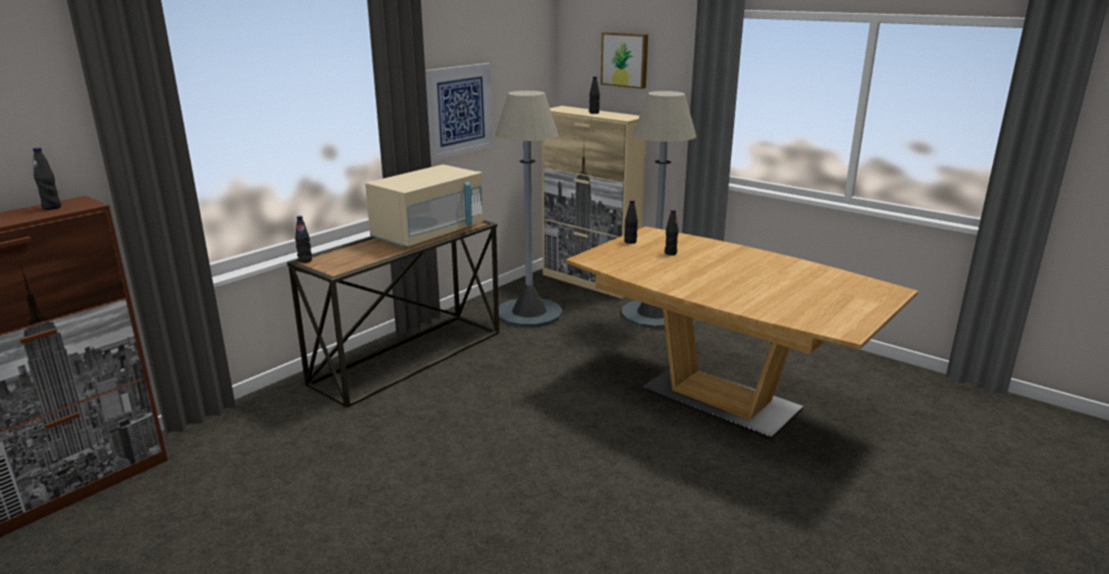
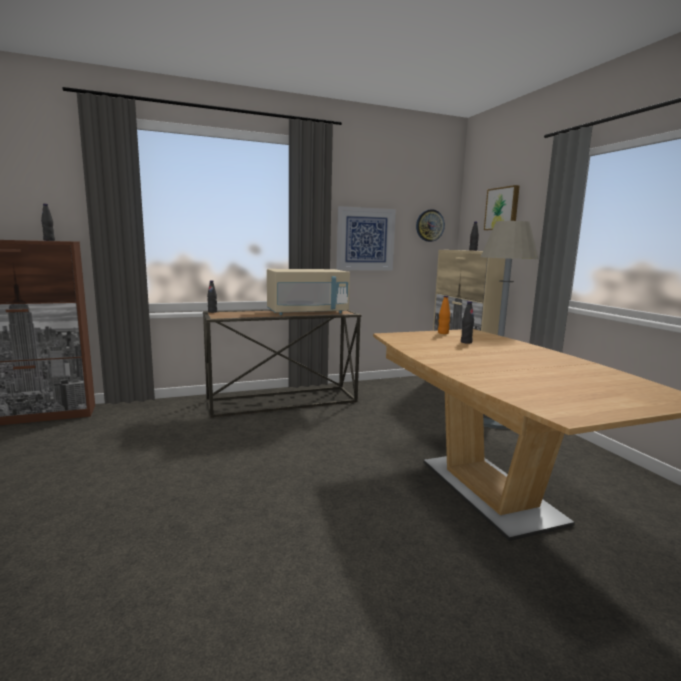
camera: 30 degrees right, 10 degrees down
(526, 77) = (429, 225): none -> wall clock
(529, 313) = (392, 395): grey floor lamp -> none
(630, 242) = (443, 333): black bottle -> orange bottle

